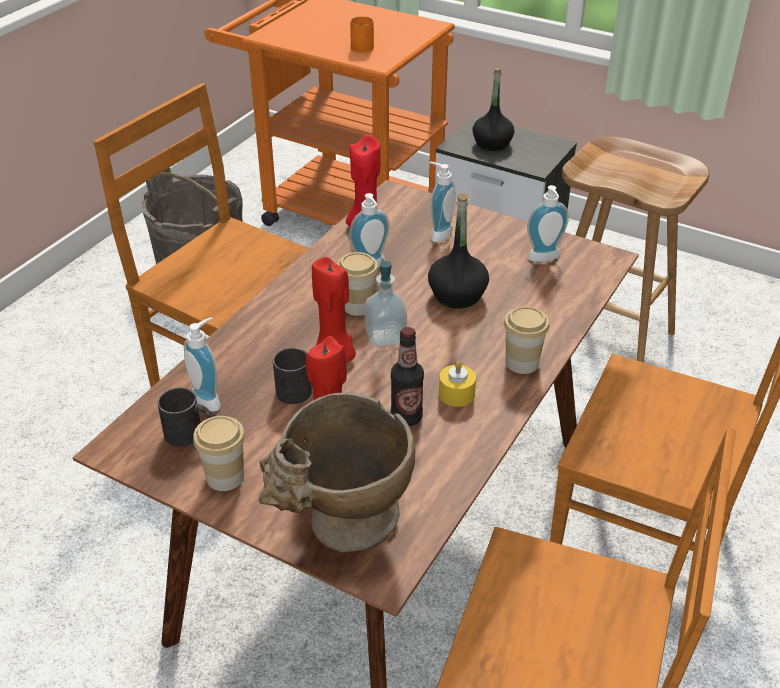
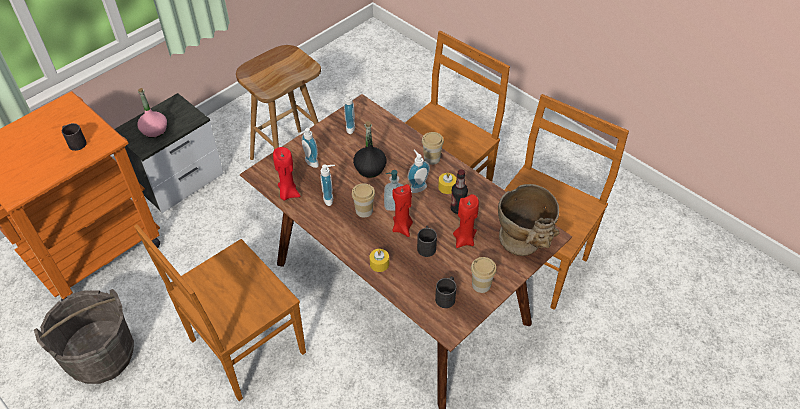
camera: 75 degrees left, 10 degrees up
(210, 399) = (421, 285): soap dispenser -> soap dispenser (417, 187)
(246, 343) = (379, 264): none -> yellow candle
(364, 46) = (75, 142): orange mug -> black mug
(492, 144) = (154, 131): black bottle -> pink bottle

